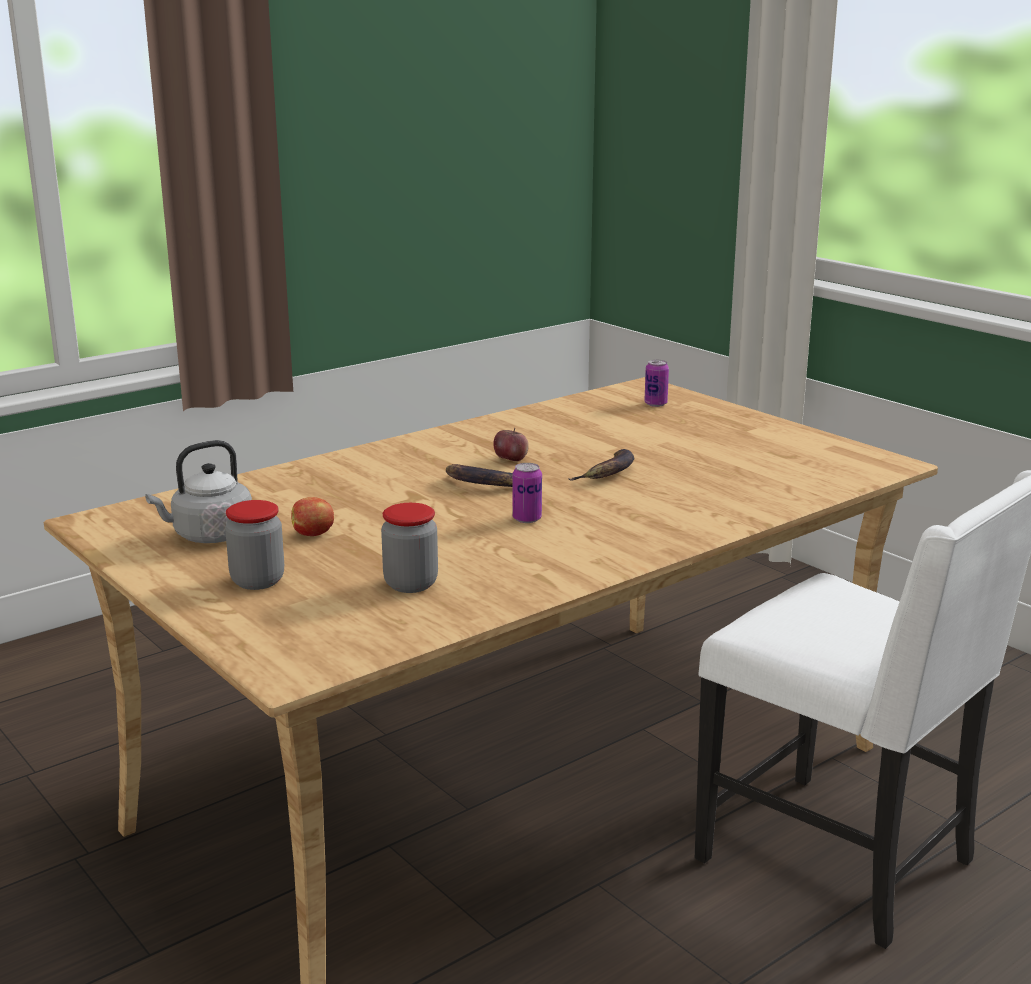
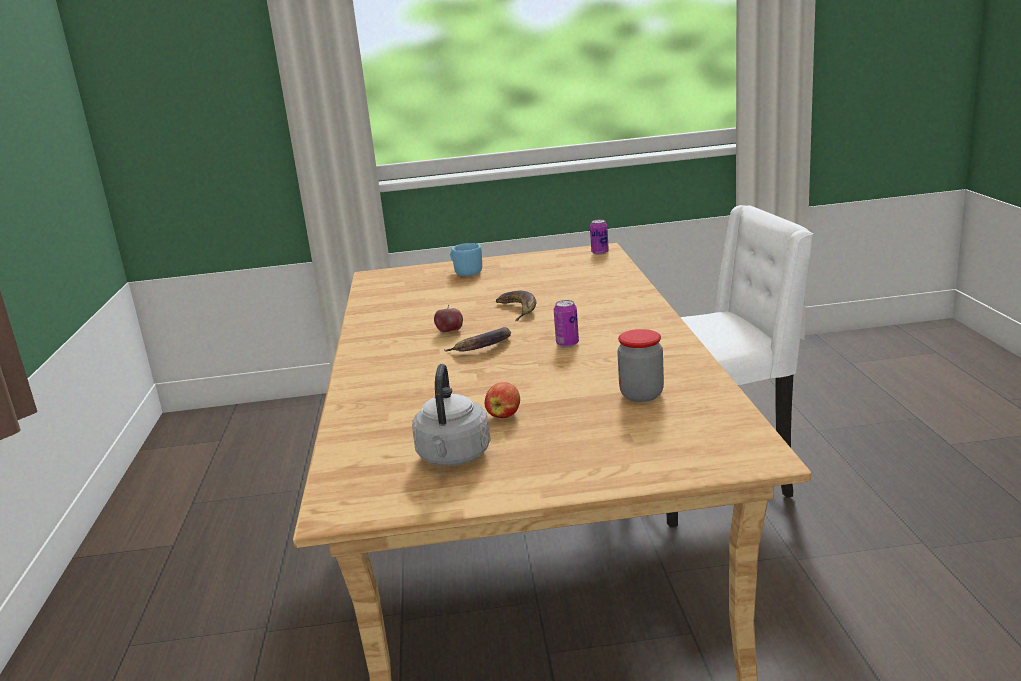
camera: 55 degrees left, 0 degrees up
(257, 581) = (576, 448): jar -> none
(655, 404) = (413, 278): can -> can (600, 253)
(704, 420) = (466, 272): none -> blue mug

